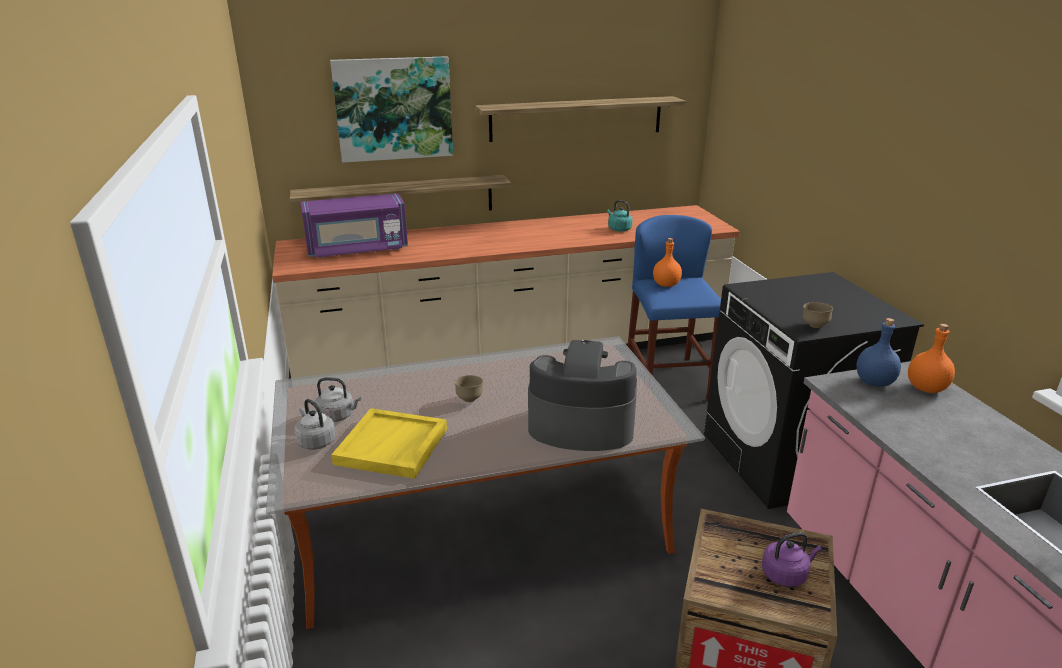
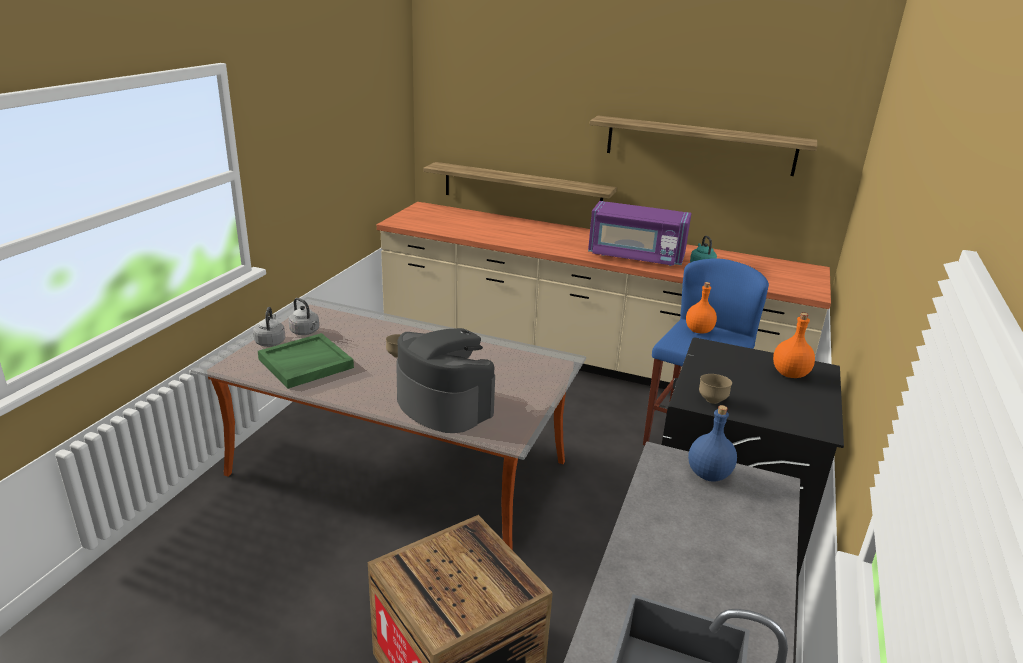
camera: 35 degrees right, 0 degrees up
(357, 250) = (459, 222): purple microwave -> purple microwave (635, 256)
(392, 447) = (305, 364): yellow tray -> green tray
(394, 109) = (525, 107): picture -> none
(786, 574) = (466, 593): purple kettle -> none
(925, 388) = (754, 503): orange bottle -> orange bottle (789, 374)

